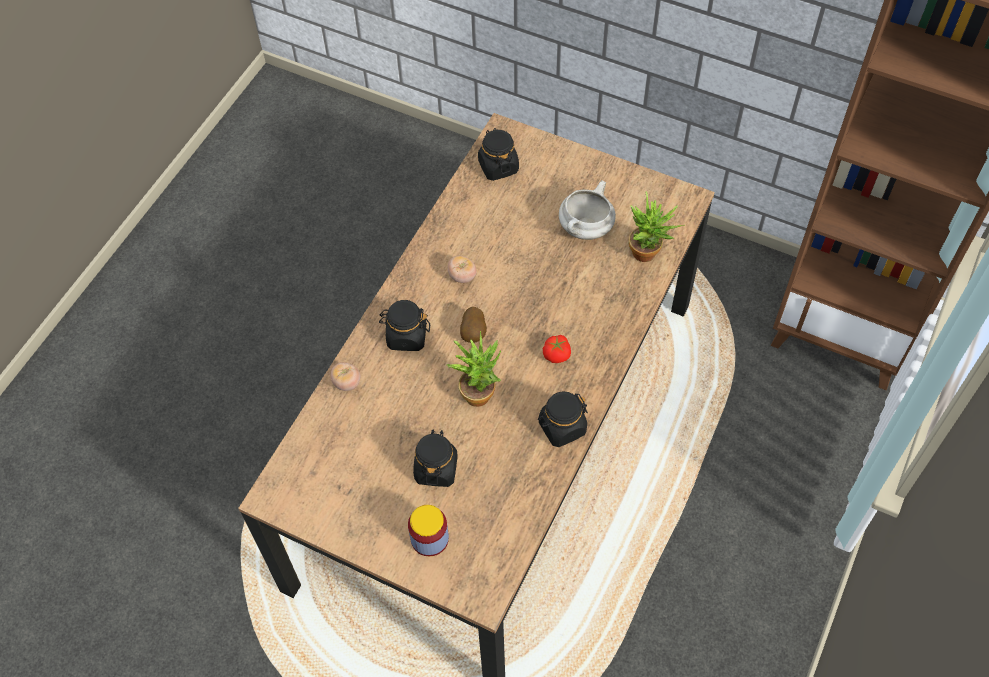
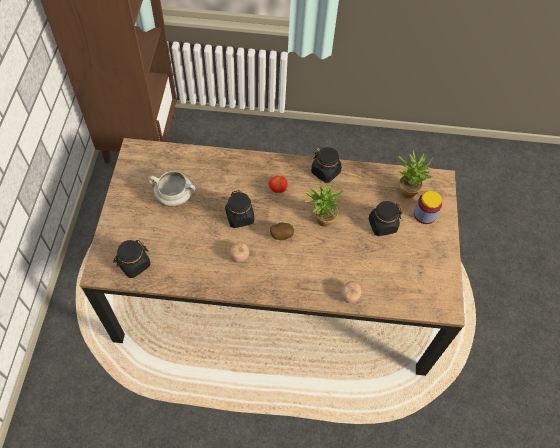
camera: 115 degrees left, 0 degrees up
(406, 336) = (300, 273): black jar -> black jar (240, 217)
(649, 254) = (185, 159): potted plant -> potted plant (407, 189)

